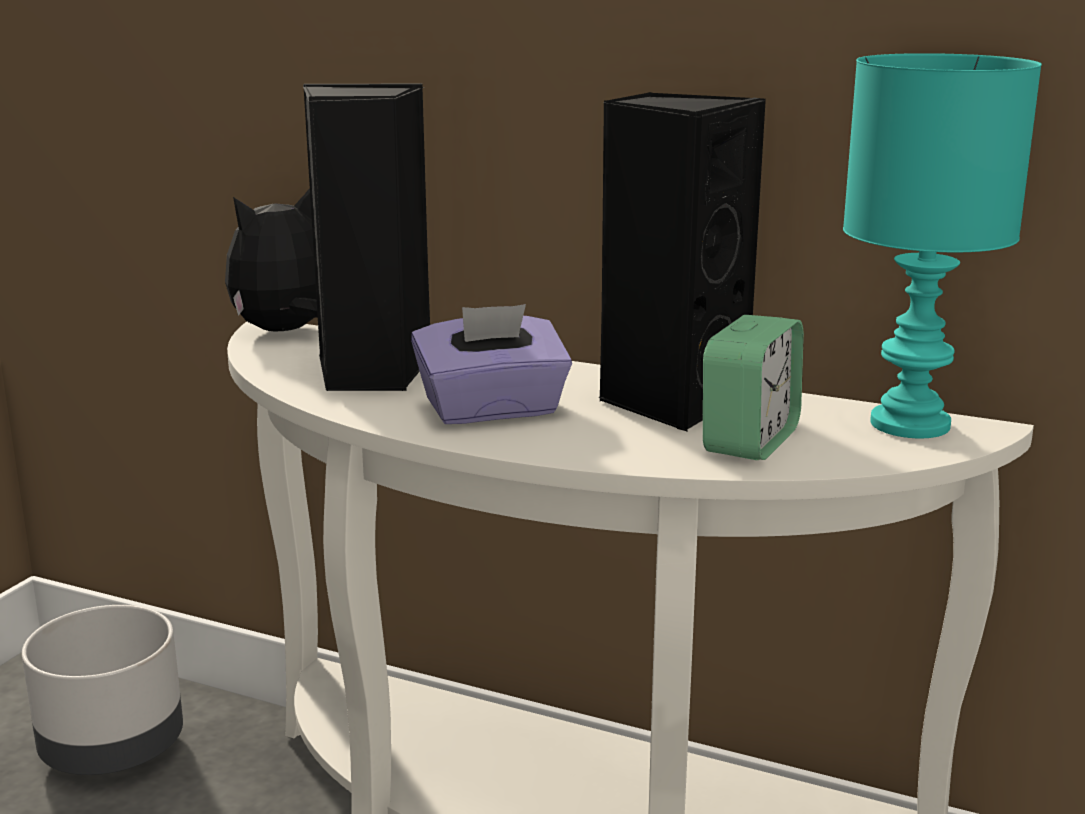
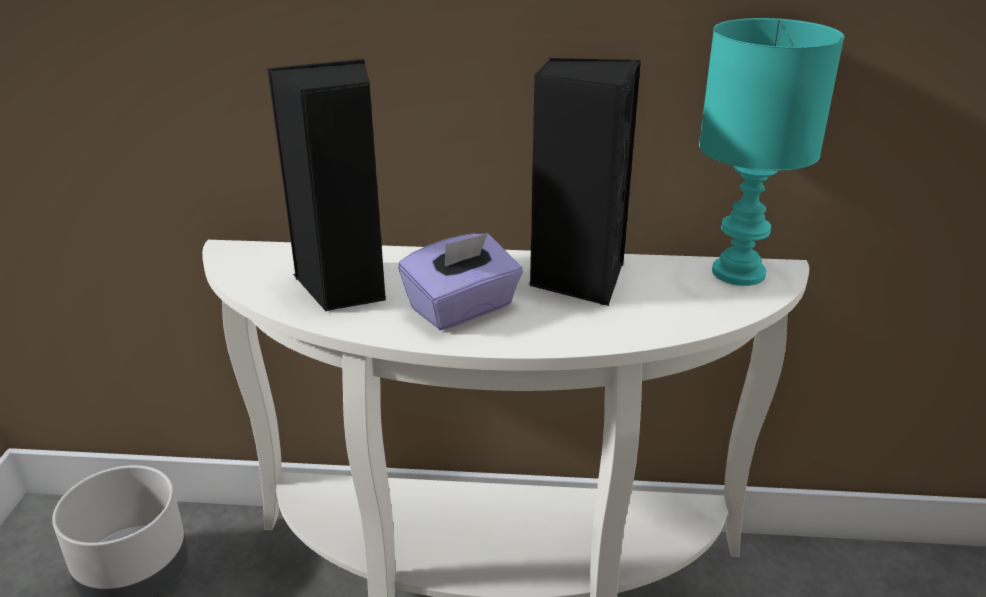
camera: 20 degrees left, 10 degrees up
(286, 331) = (245, 252): plush toy -> none
(750, 441) = (655, 307): alarm clock -> none

